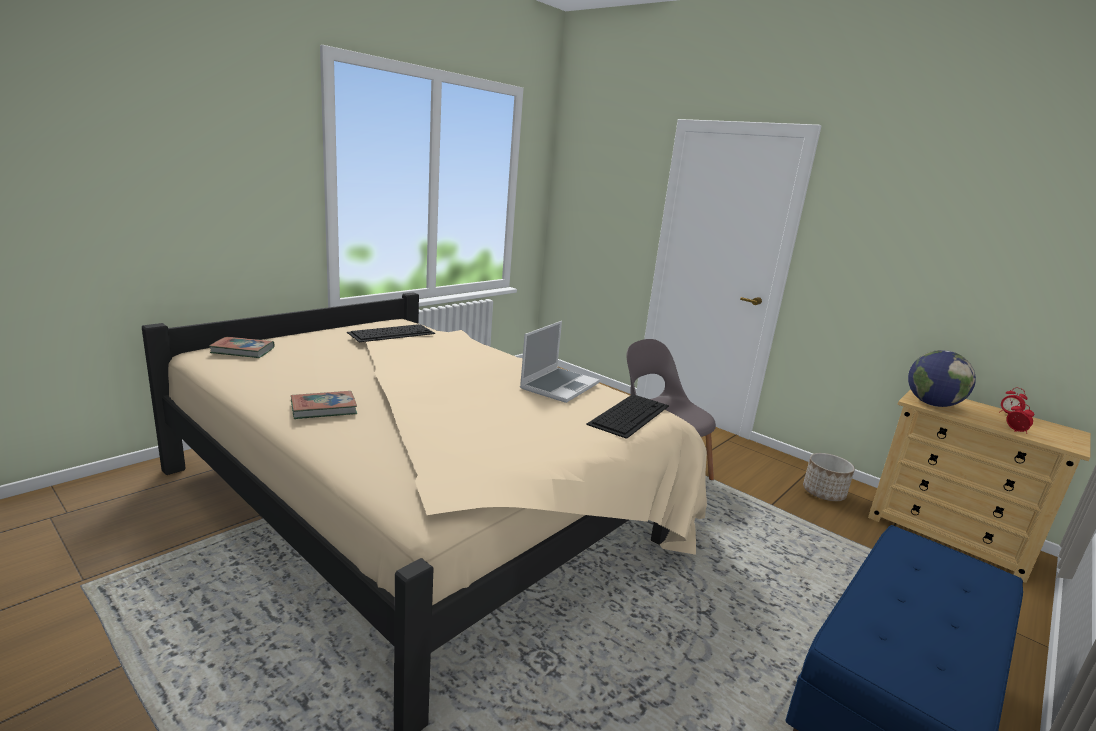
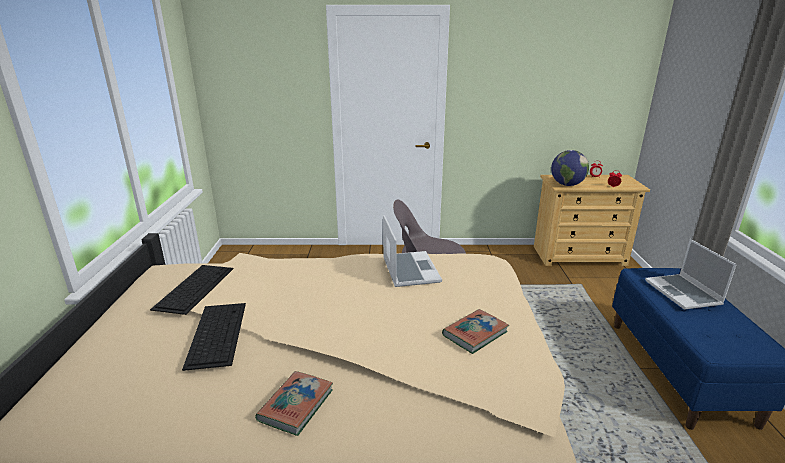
camera: 40 degrees left, 5 degrees up
(243, 351) = (67, 398): book -> book (475, 334)
(629, 414) = (483, 270): keyboard -> keyboard (217, 333)
(823, 493) = (512, 261): planter -> none
(940, 588) = (684, 293): none -> laptop

